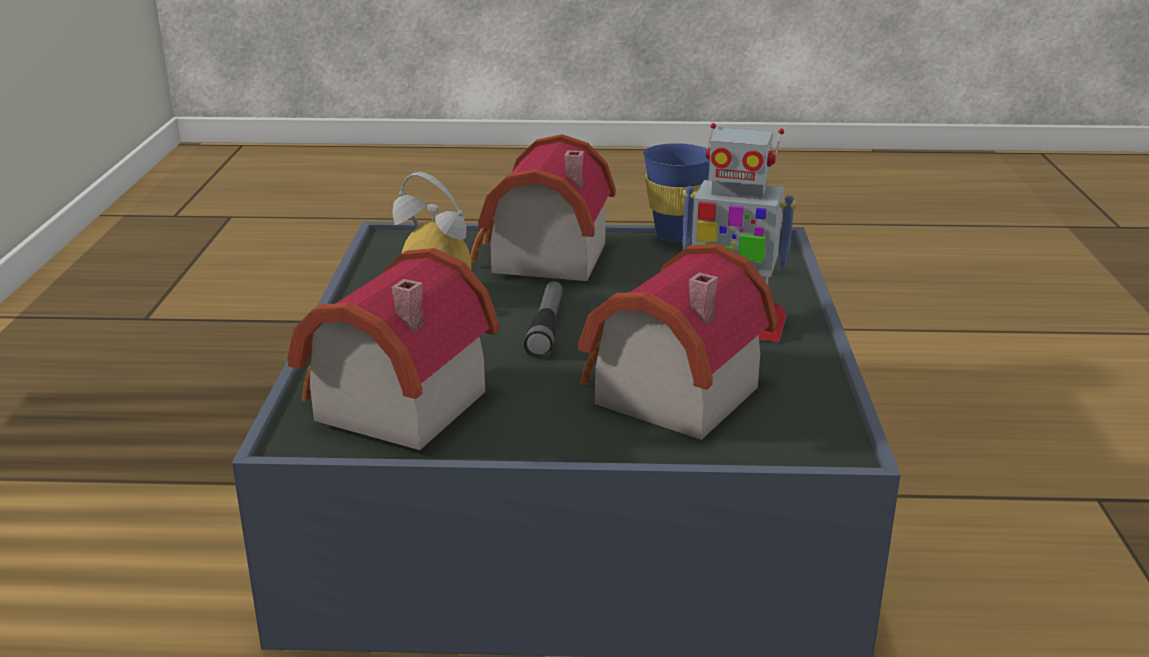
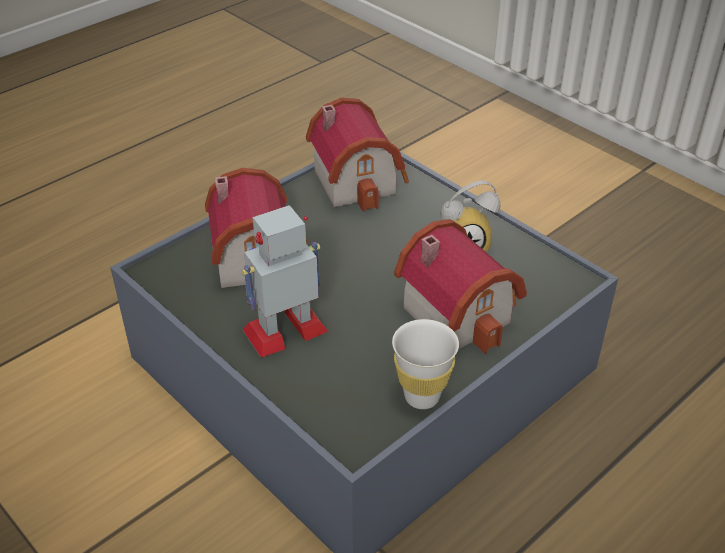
camera: 135 degrees right, 15 degrees up
(546, 327) = (374, 265): flashlight -> none
(675, 235) = (422, 396): blue cup -> white cup

